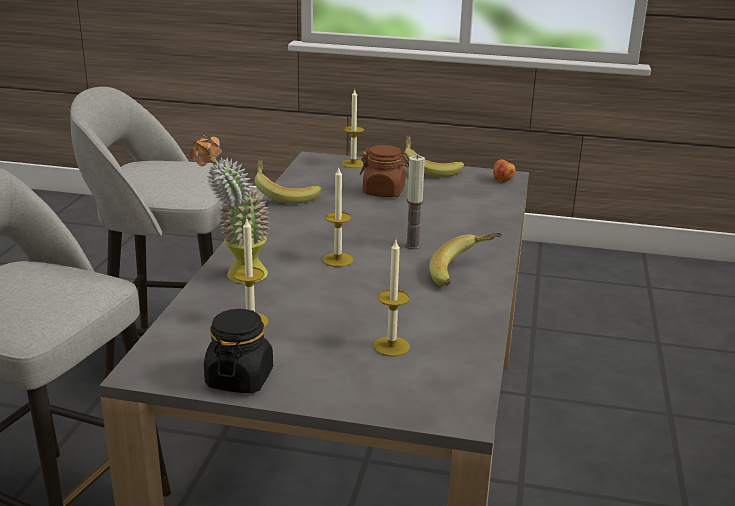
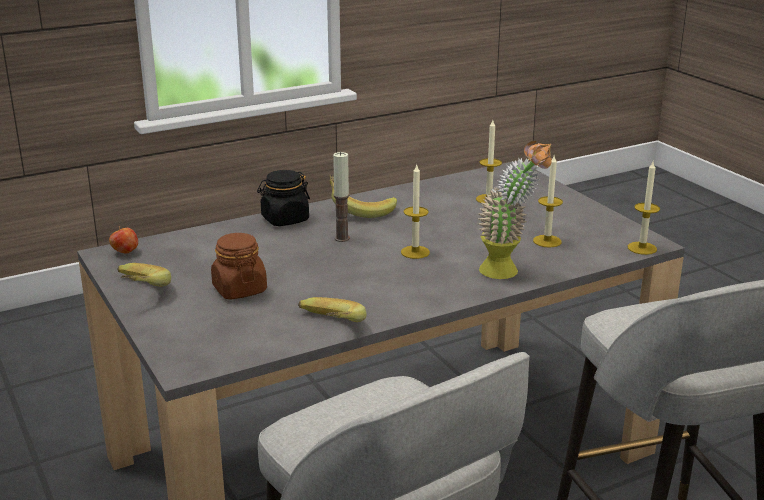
camera: 130 degrees left, 0 degrees up
(239, 378) = (597, 219): black jar -> black jar (285, 219)
(353, 164) = (172, 337): candle -> candle (642, 248)

